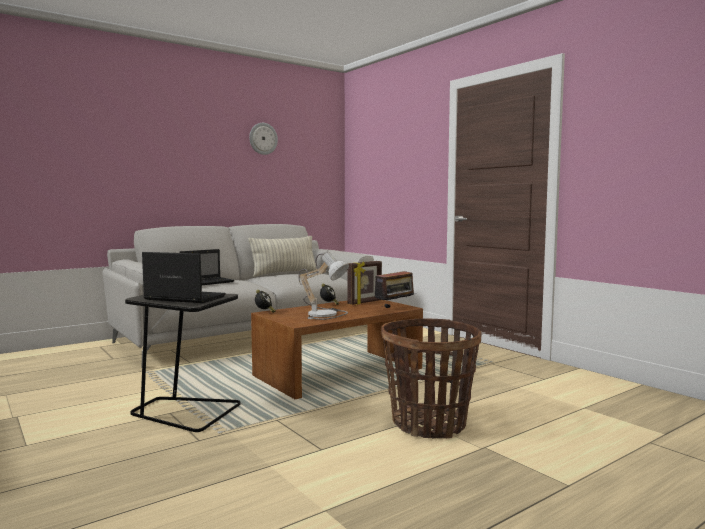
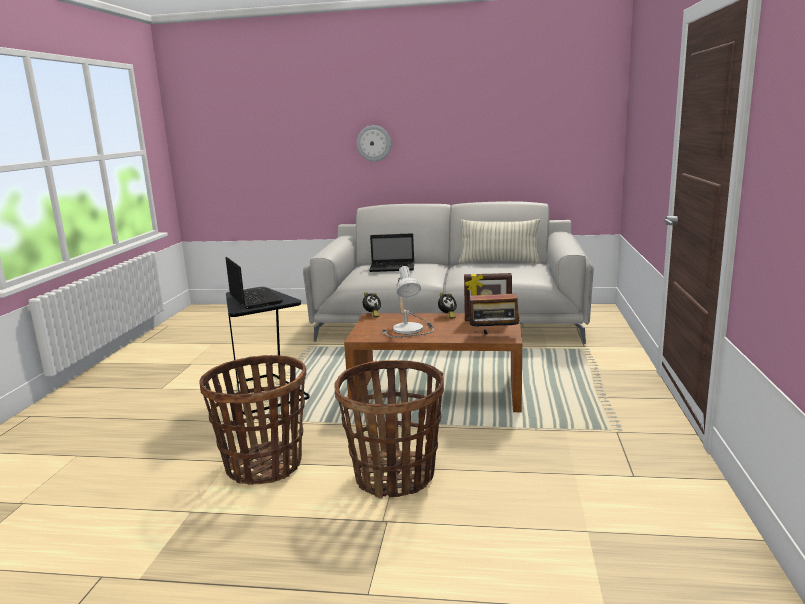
camera: 45 degrees right, 10 degrees up
(263, 138) = (504, 99): wall clock -> wall clock (374, 143)
(312, 455) = (263, 465): none -> basket

